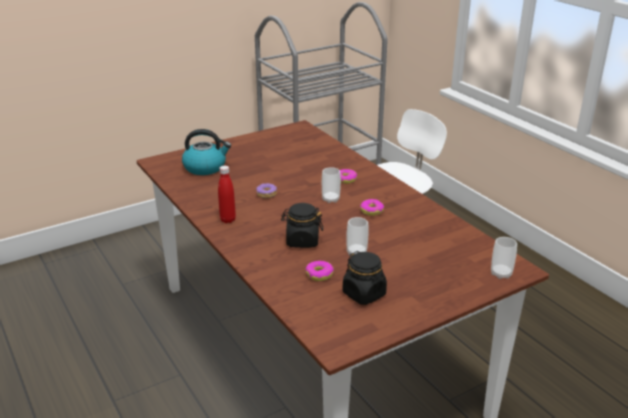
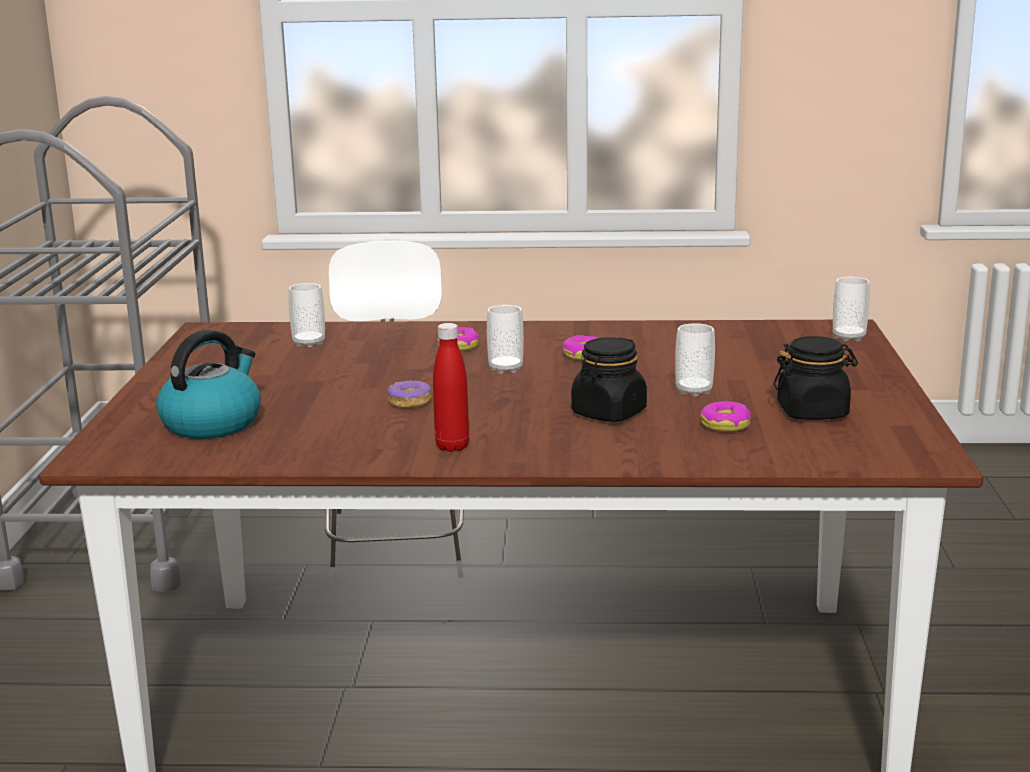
camera: 55 degrees left, 10 degrees down
(310, 150) = (309, 343): none -> cup

